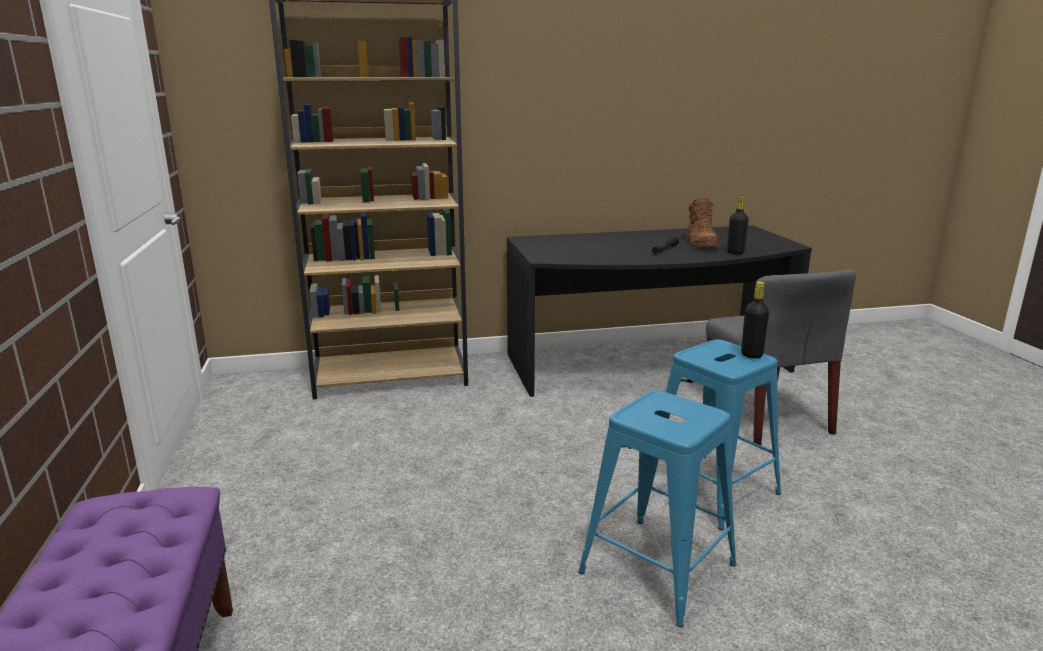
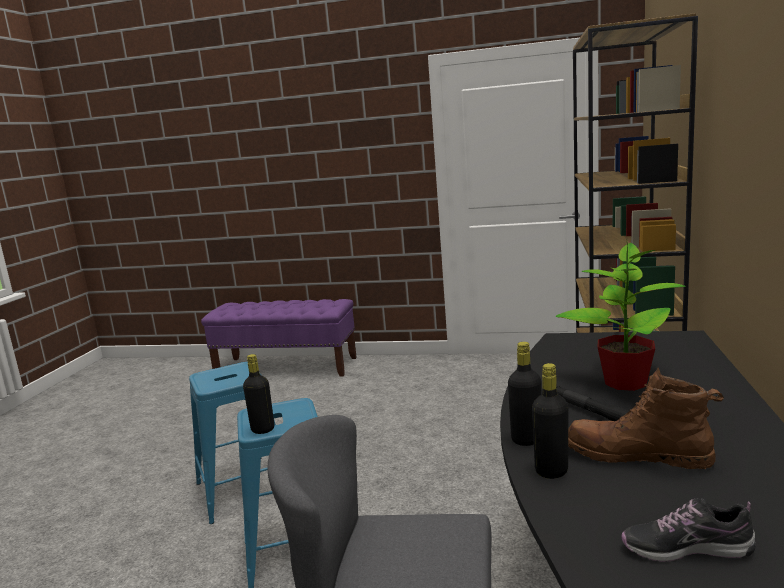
camera: 115 degrees right, 5 degrees down
(614, 246) = (624, 382): none -> potted plant
(712, 257) = (526, 440): none -> black bottle
(759, 239) = (686, 548): none -> shoe

